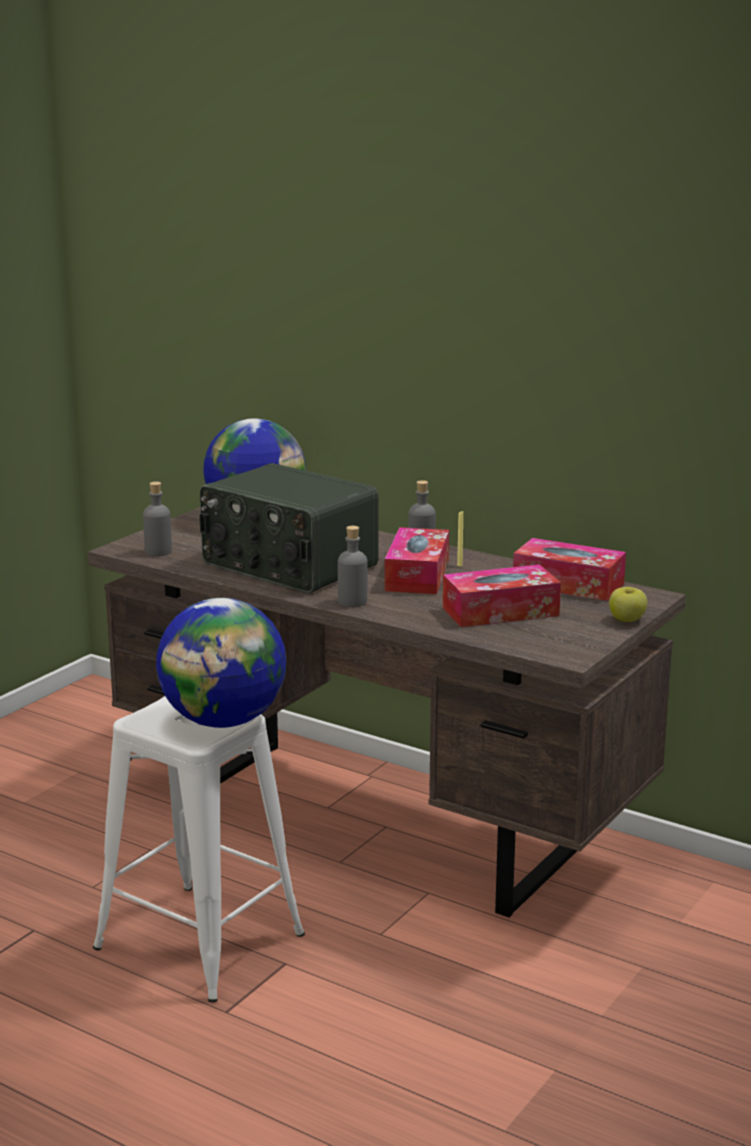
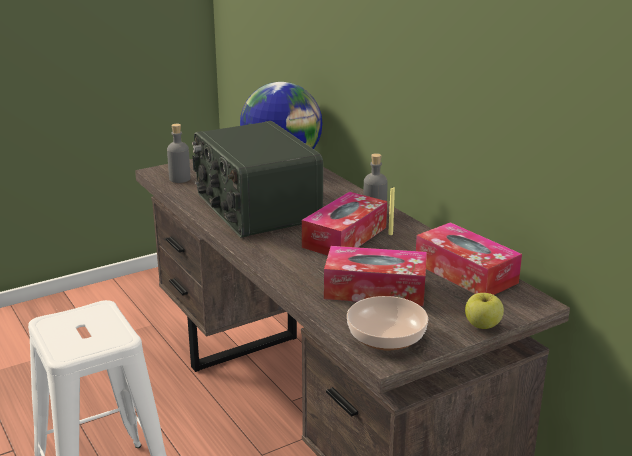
camera: 25 degrees right, 5 degrees up
(224, 721) = (104, 339): globe -> none
(352, 602) = (264, 253): grey bottle -> none
(553, 643) = (386, 337): none -> bowl

